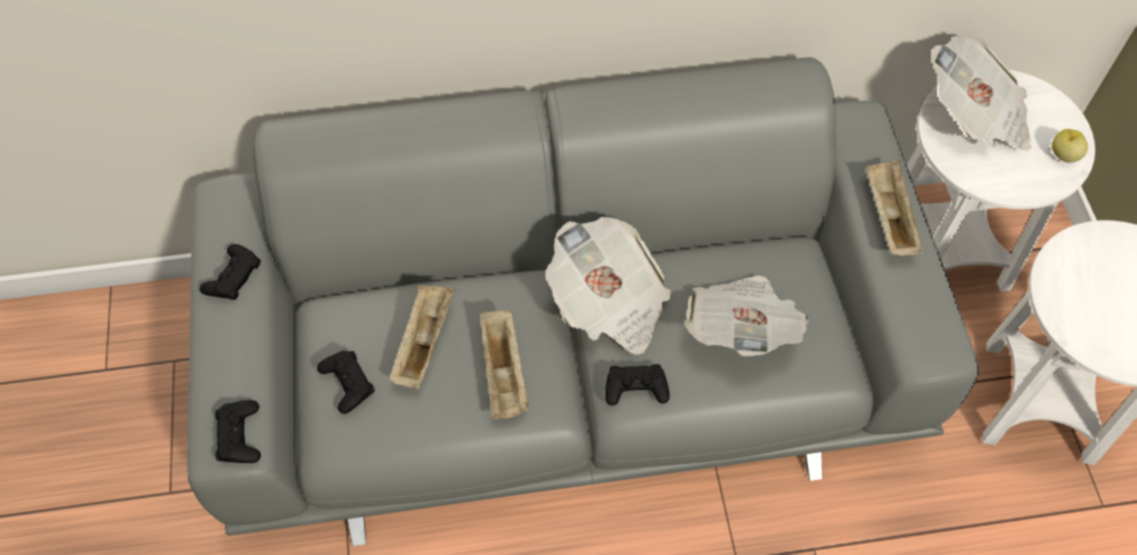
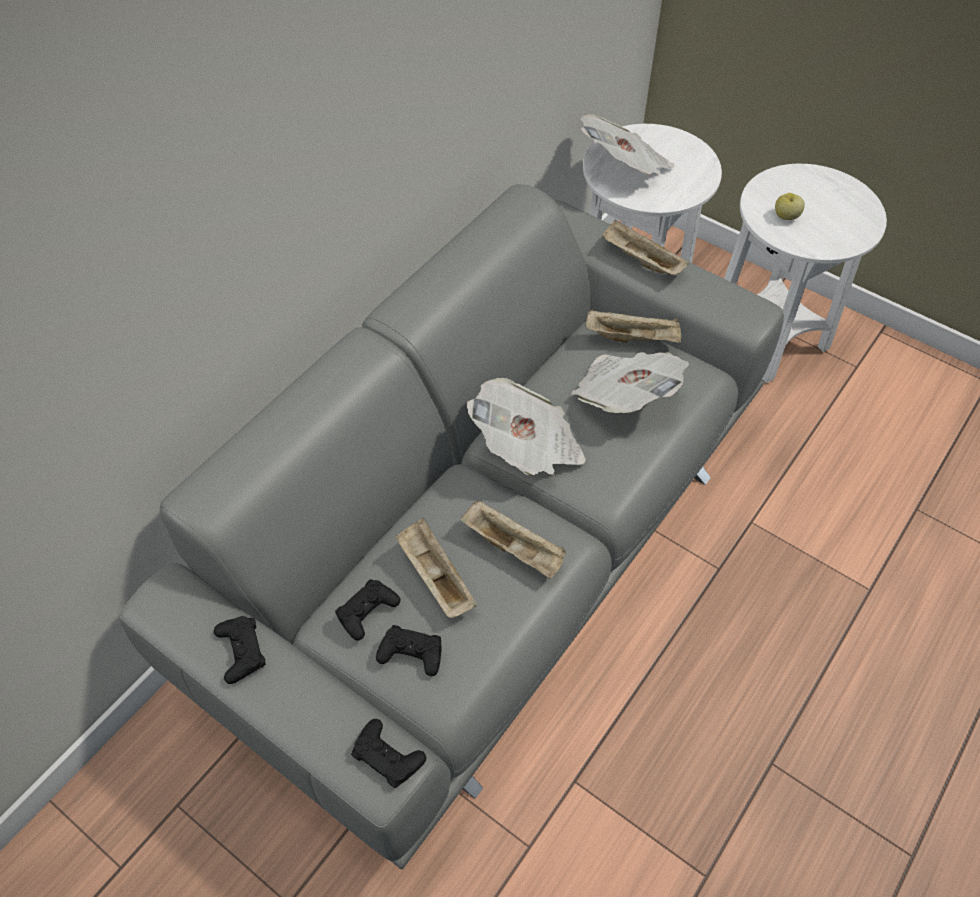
camera: 45 degrees left, 5 degrees down
(636, 388) = (607, 484): black game controller -> black game controller (367, 611)
(814, 284) = (633, 337): none -> beige tray
(1063, 155) = (694, 156): apple -> apple (785, 216)

